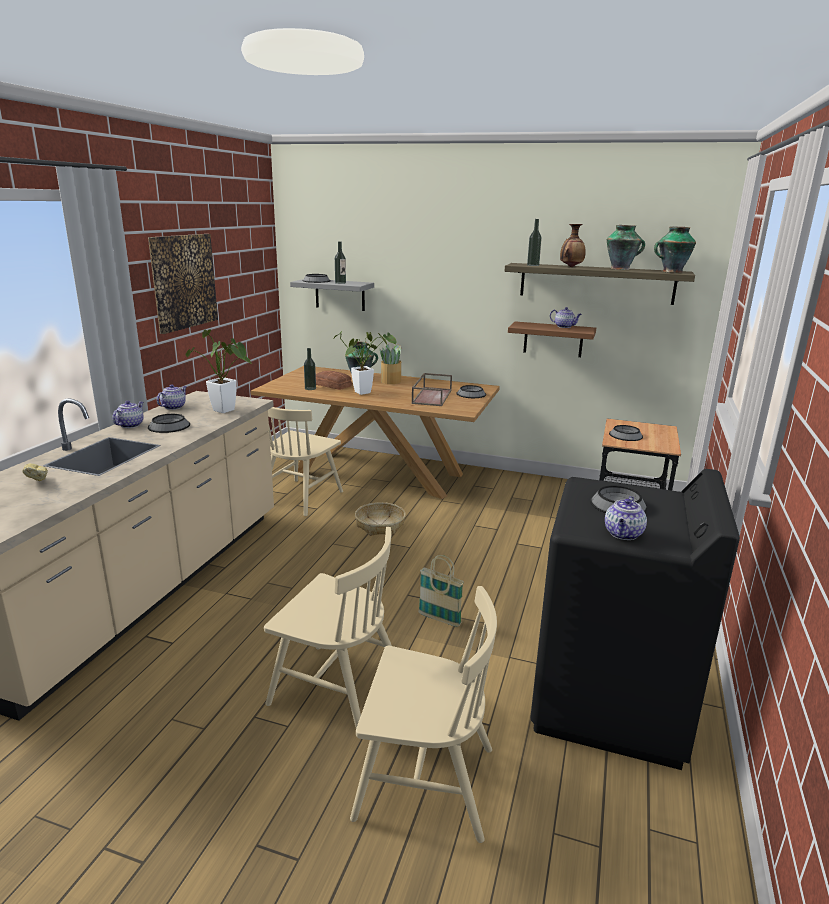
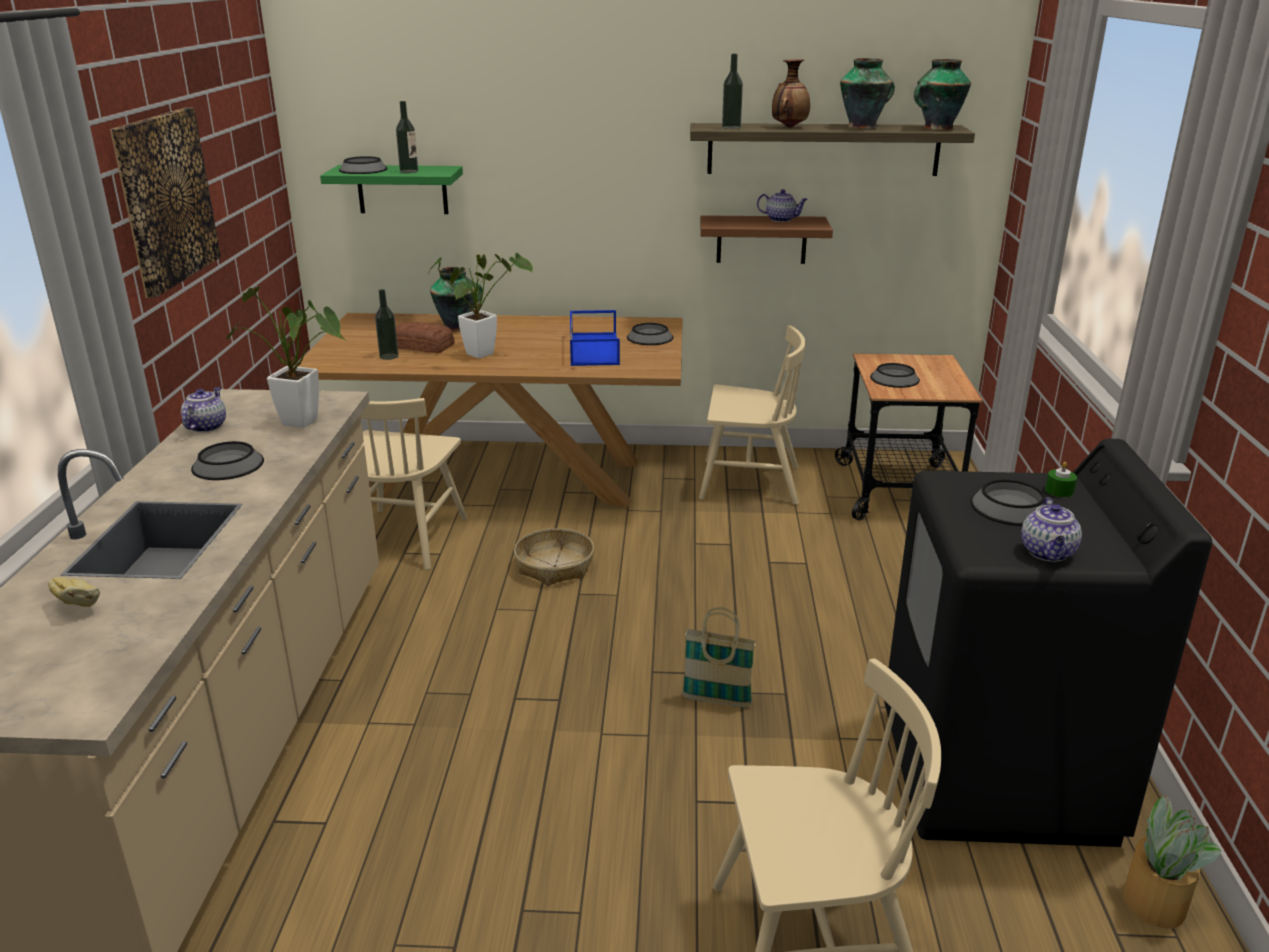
camera: 15 degrees left, 5 degrees up
(130, 425) = (157, 472): teapot -> none
(336, 689) = (622, 839): beige chair -> beige chair (749, 482)
(340, 294) = (402, 189): grey shelf -> green shelf
(391, 381) = (512, 328): potted plant -> potted plant (1154, 901)
(431, 396) = (593, 349): brown tray -> blue tray
(662, 500) = (1059, 491): none -> green candle

